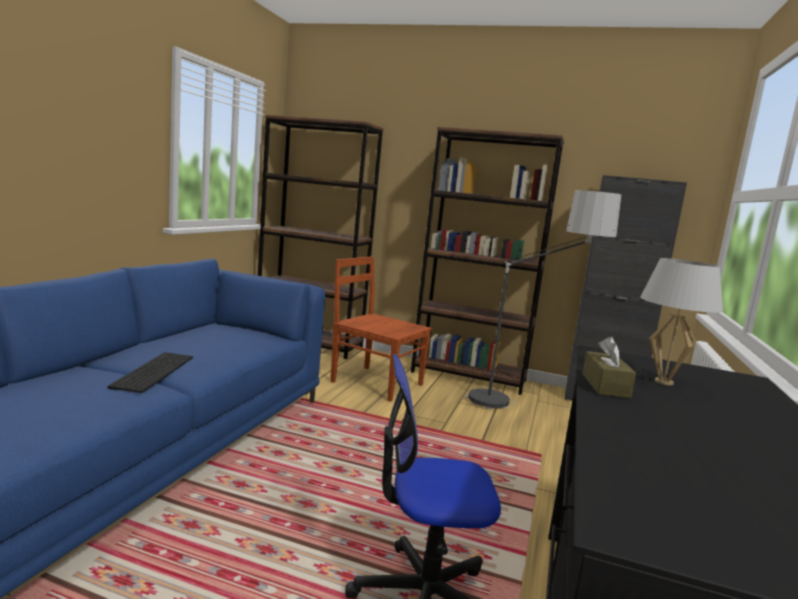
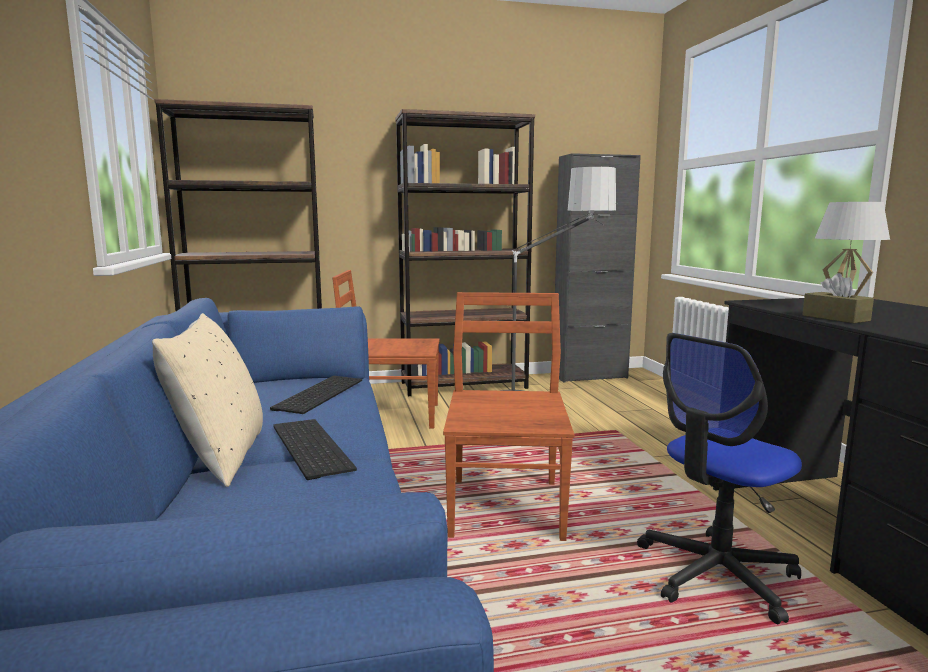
camera: 30 degrees left, 0 degrees up
(105, 362) = (219, 458): none -> beige pillow
(236, 342) = (318, 393): none -> keyboard
(348, 476) = (506, 506): none -> brown chair

